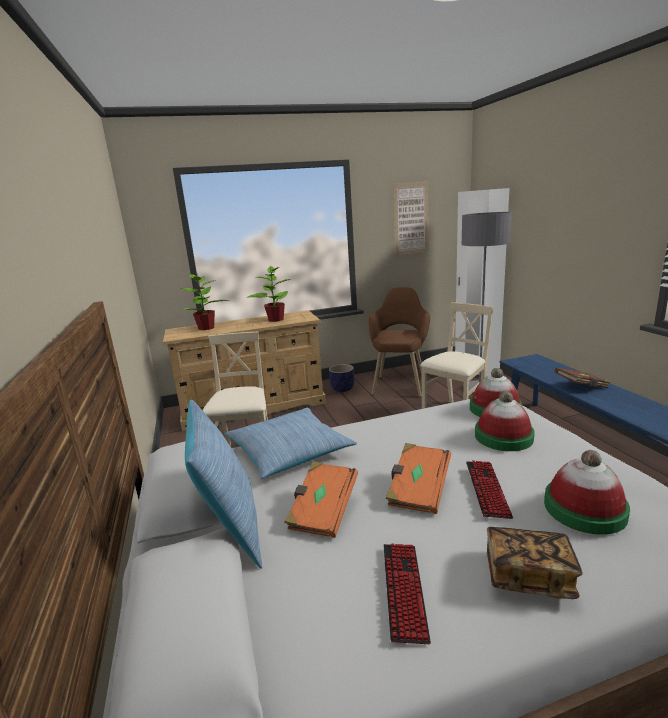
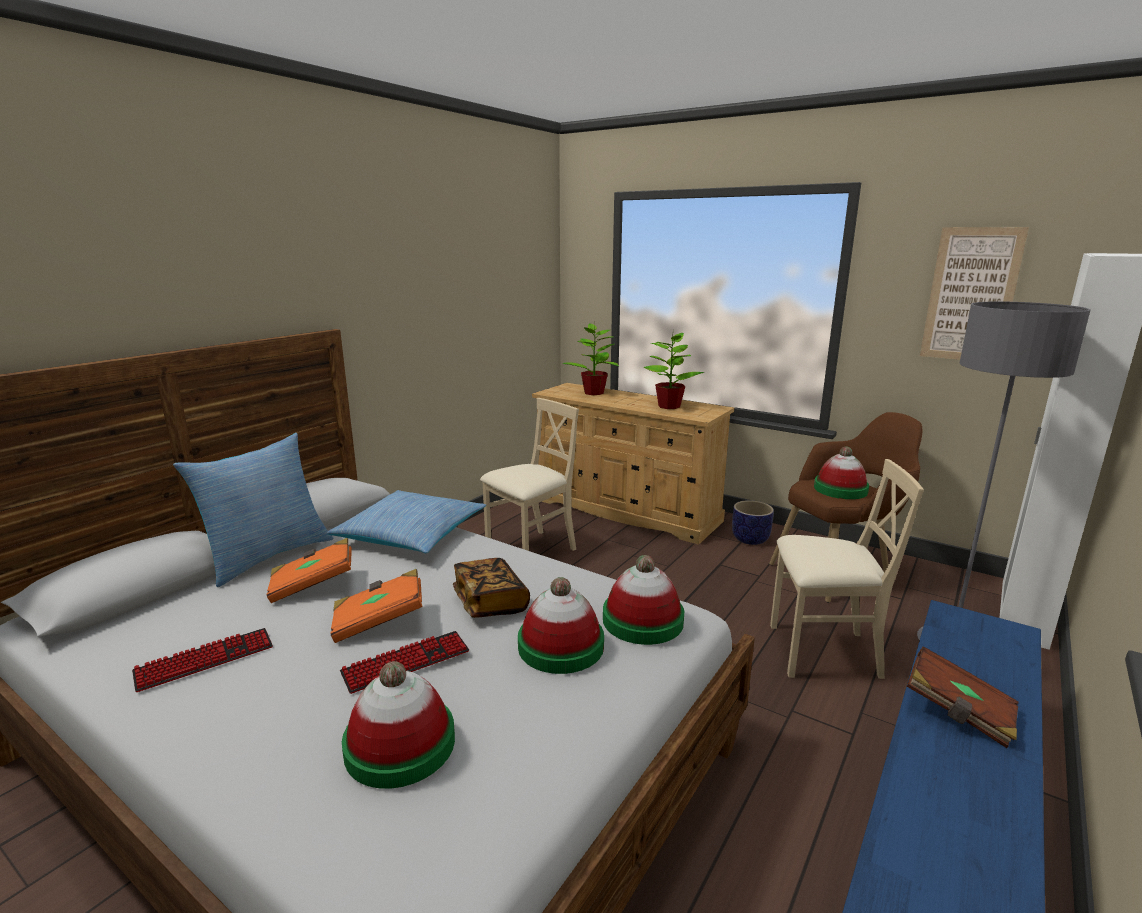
camera: 50 degrees right, 0 degrees up
(398, 335) = (840, 489): none -> hat
(528, 575) = (249, 728): book -> book (490, 602)

